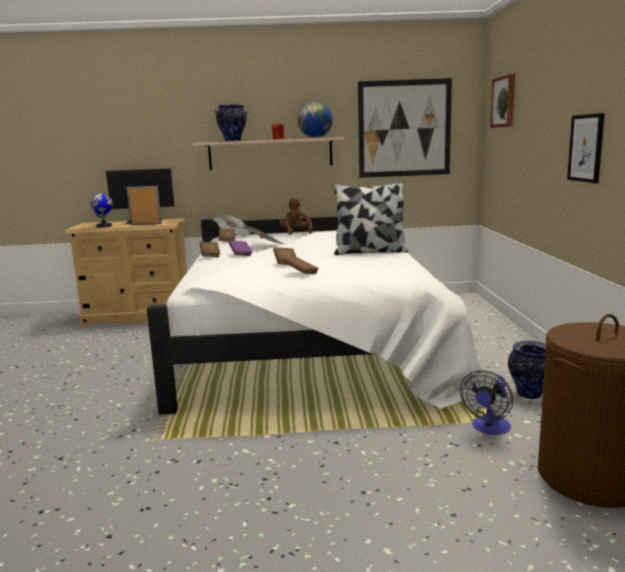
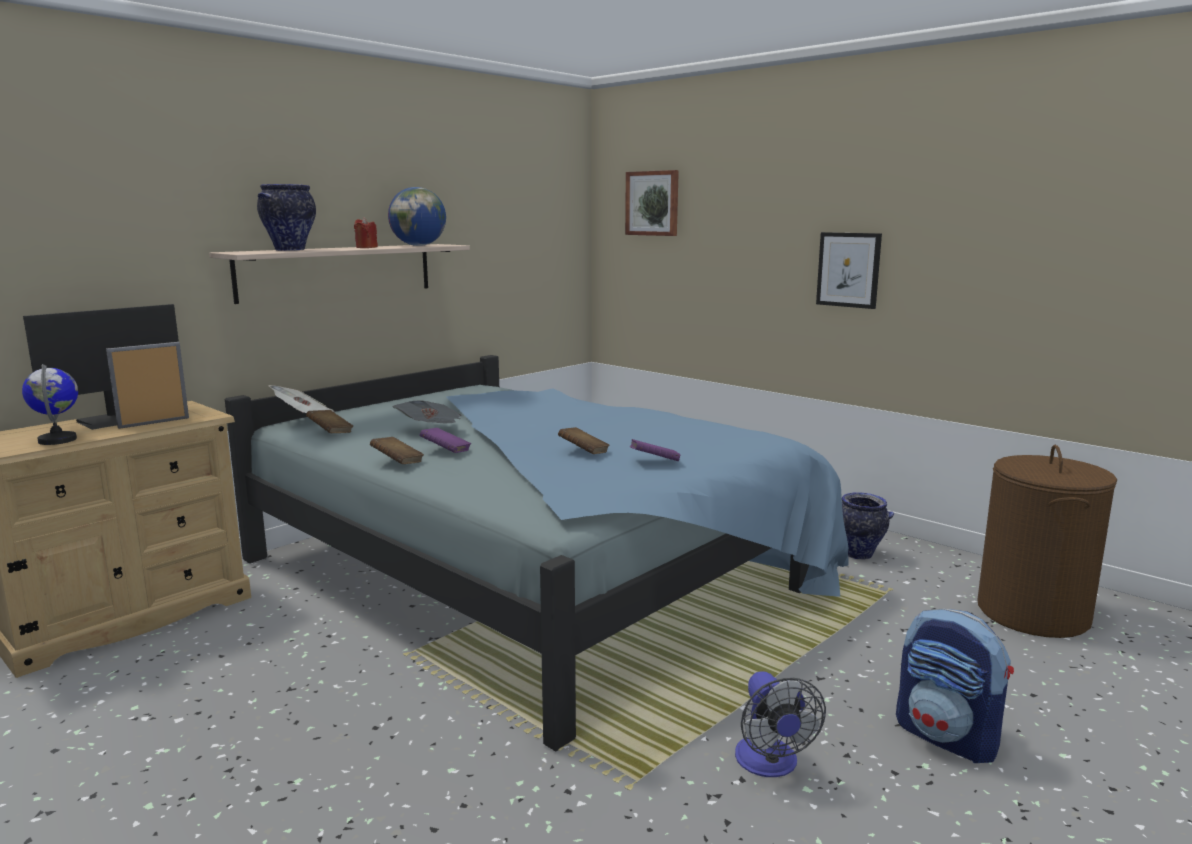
camera: 45 degrees left, 0 degrees up
(295, 232) = (401, 402): brown plush toy -> none
(300, 273) = (654, 462): brown book -> purple book
(309, 344) = (537, 572): white bed -> blue bed
(337, 502) = (948, 737): none -> backpack
(370, 252) = (627, 417): pillow -> none
(404, 128) = (513, 232): picture -> none
(489, 428) = (897, 601): fan -> fan (770, 764)

